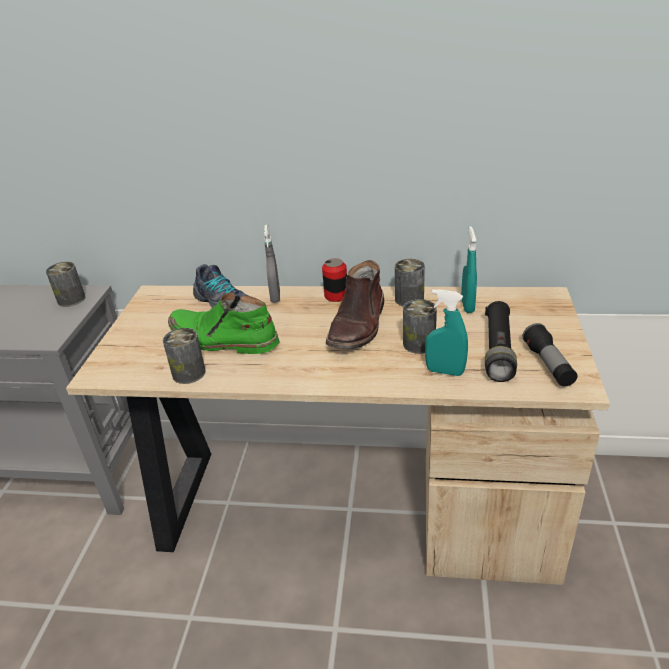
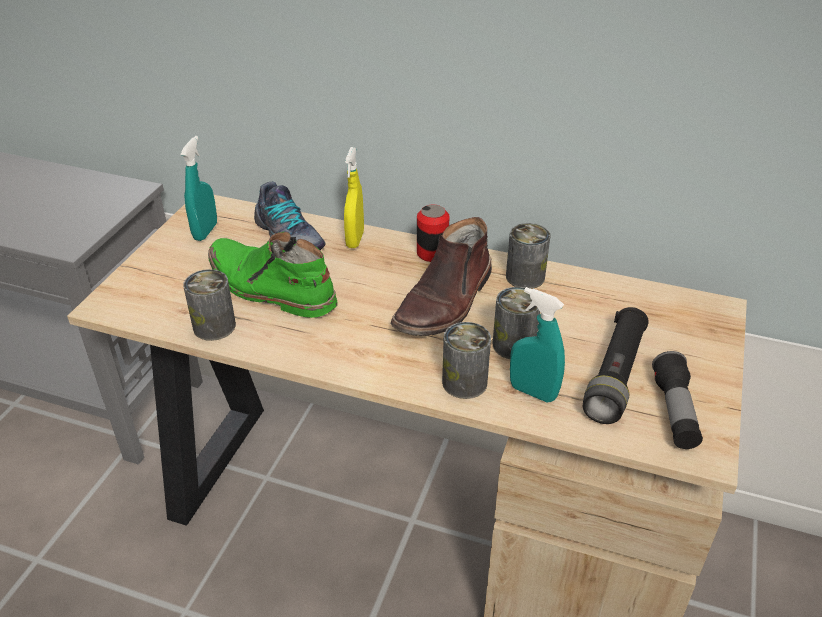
camera: 10 degrees right, 5 degrees up
(71, 299) = (110, 195): can -> can (464, 382)
(275, 297) = (355, 239): grey spray bottle -> yellow spray bottle
(467, 305) = (599, 301): turquoise spray bottle -> turquoise spray bottle (205, 231)

